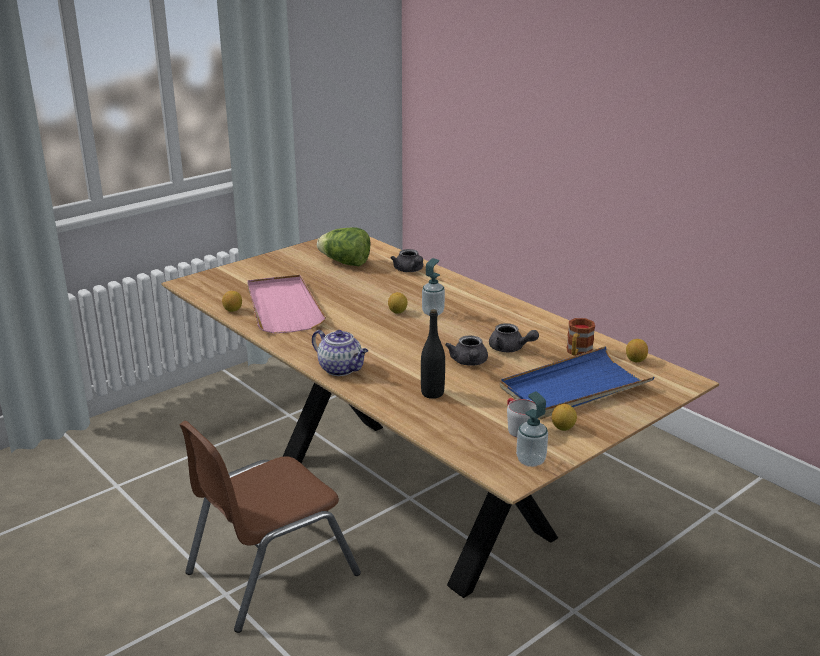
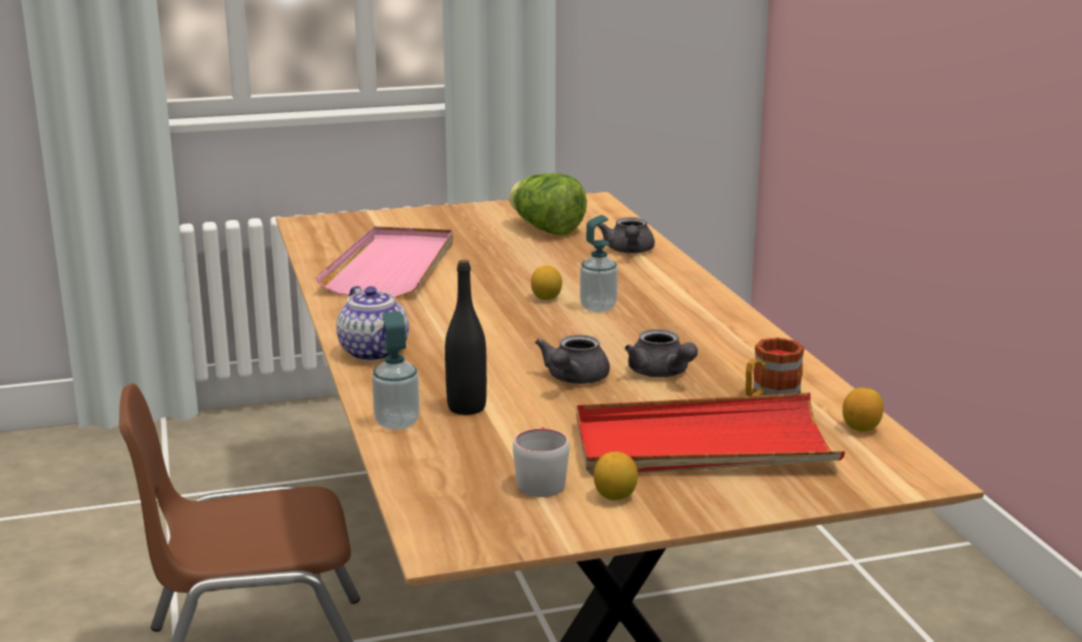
camera: 25 degrees right, 5 degrees down
(232, 310) = (323, 260): lemon -> none
(531, 460) = (505, 529): soap dispenser -> soap dispenser (397, 423)
(574, 388) = (702, 445): blue tray -> red tray

